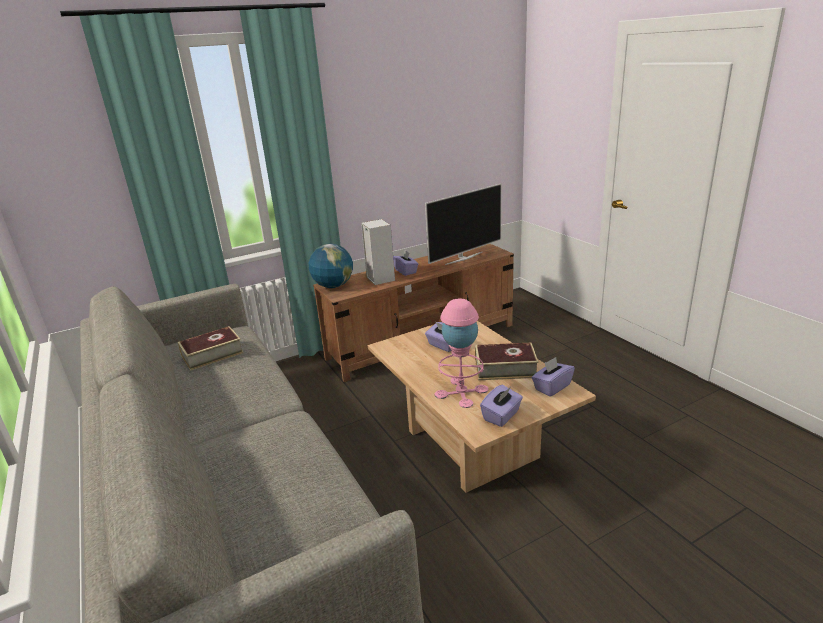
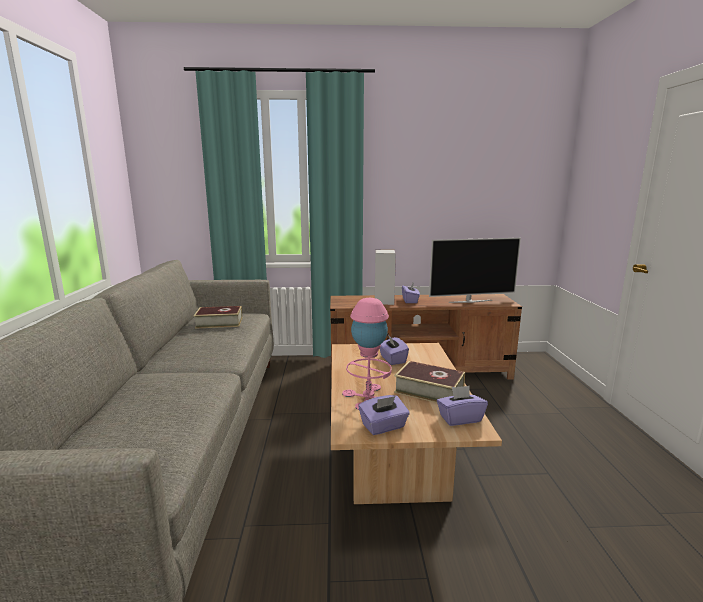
camera: 25 degrees right, 10 degrees down
(333, 286) = (343, 299): globe -> none

